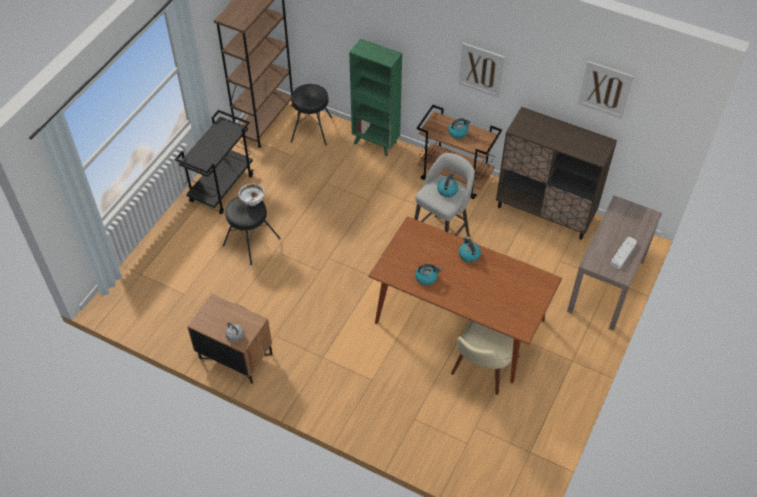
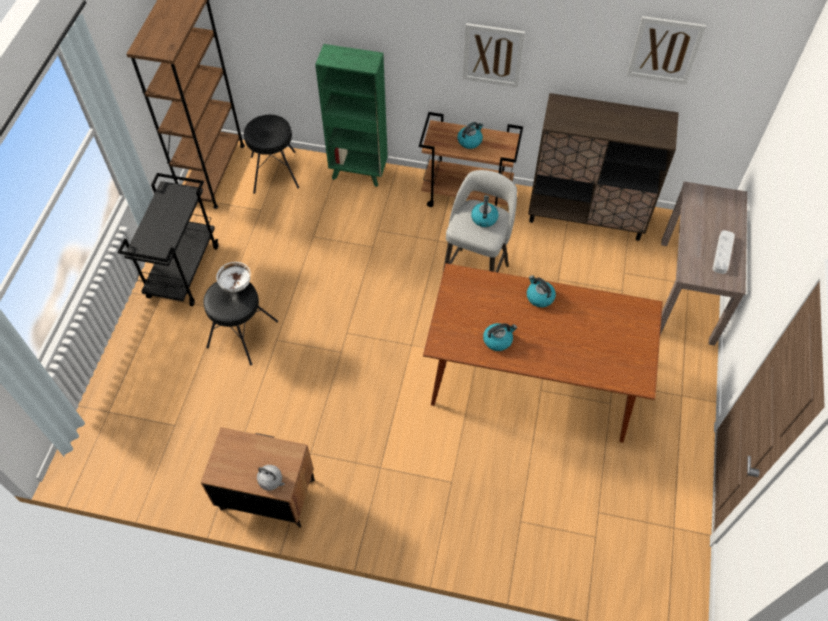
camera: 15 degrees left, 5 degrees up
(481, 371) = (580, 437): beige chair -> none

